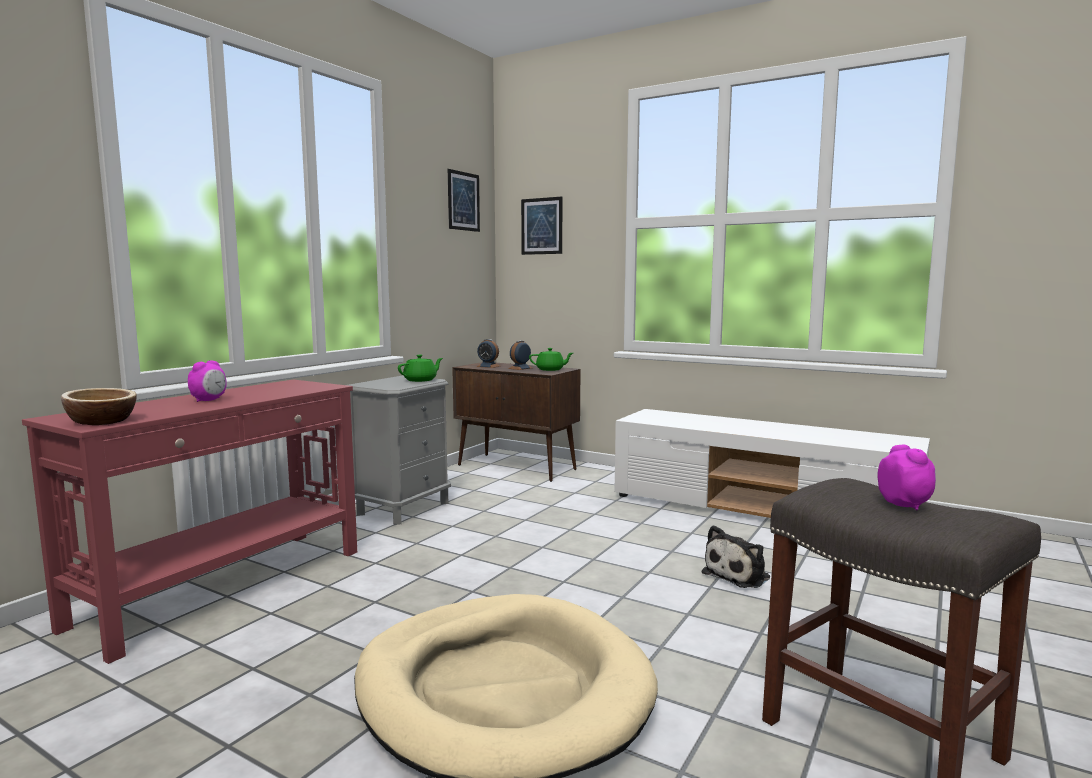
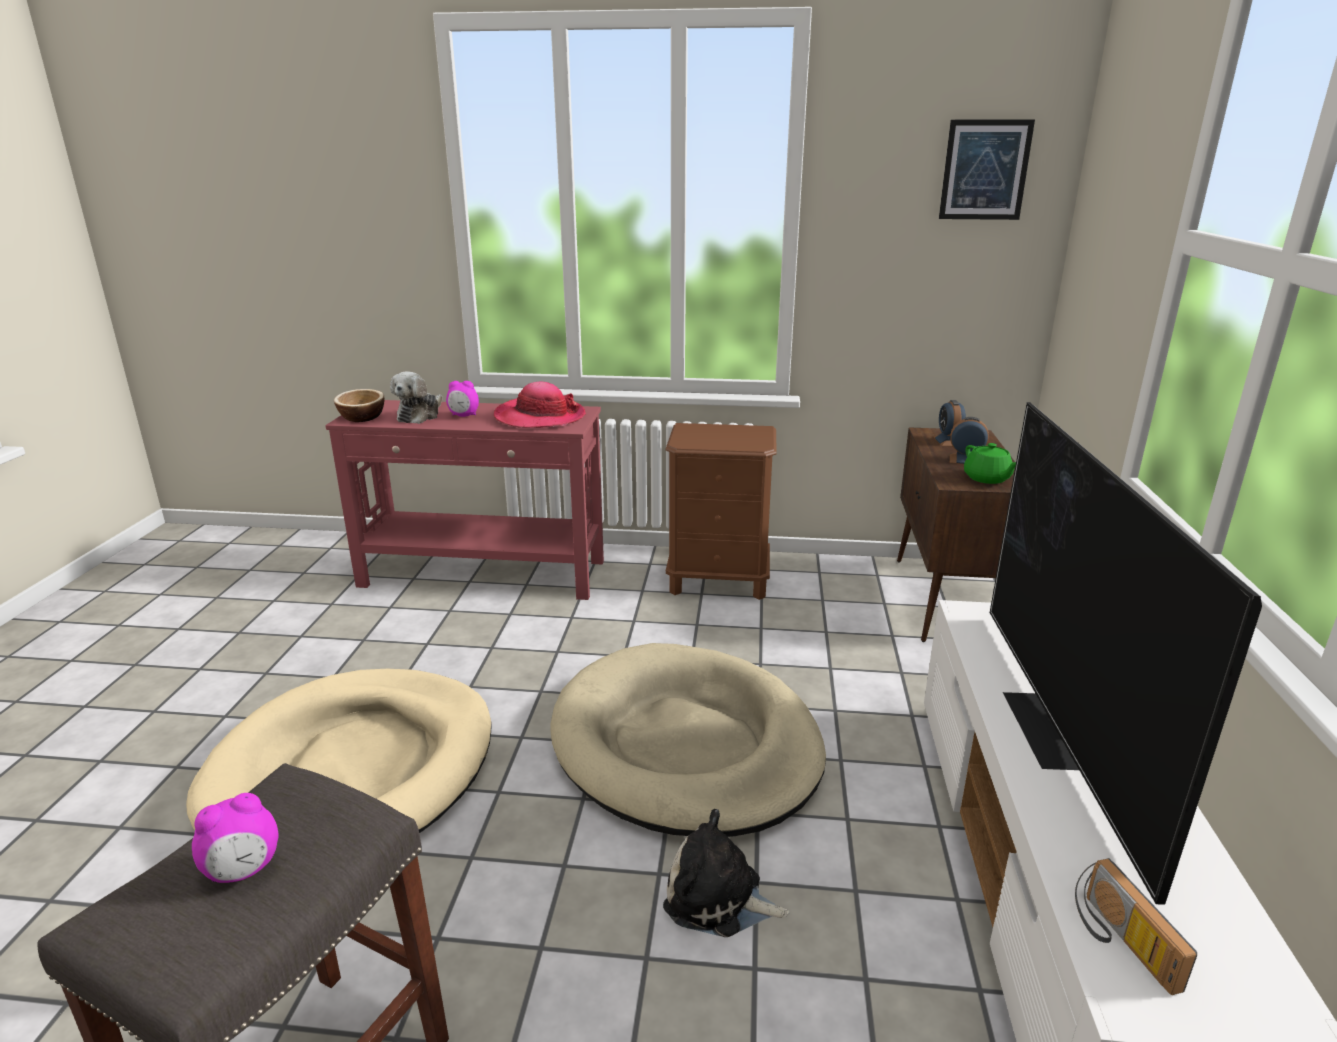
camera: 65 degrees right, 15 degrees up
(162, 408) = (420, 415): none -> plush toy
(279, 388) = (540, 417): none -> hat
(403, 508) = (719, 580): grey nightstand -> brown nightstand
(421, 380) = (748, 441): green teapot -> none
(541, 226) = (1104, 218): picture -> none
(592, 556) = (686, 745): none -> beige dog bed
(745, 427) = (1056, 731): none -> television
(877, 445) = (1119, 941): none -> radio

